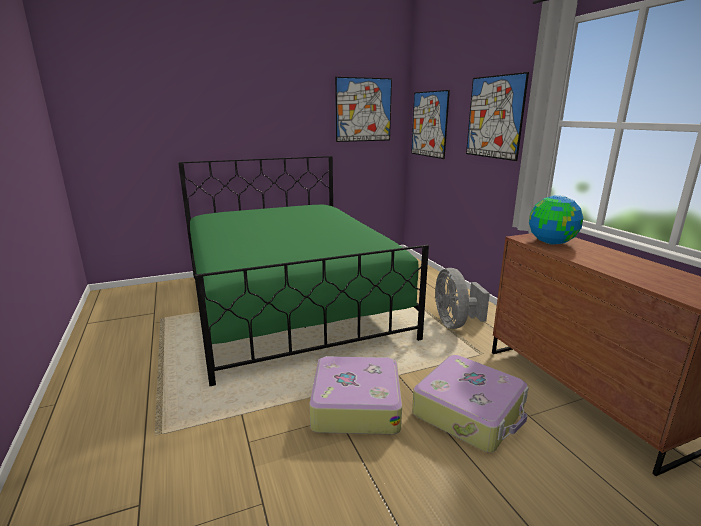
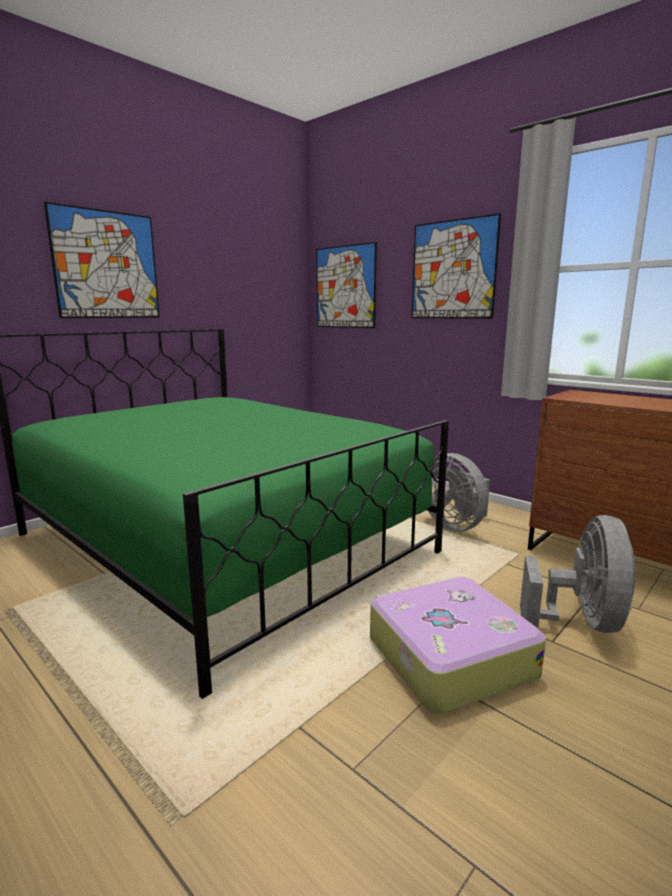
camera: 25 degrees left, 5 degrees down
(363, 110) = (257, 268): picture -> picture (106, 265)
(469, 412) = (581, 623): suitcase -> grey fan
(551, 243) = (598, 398): globe -> none

